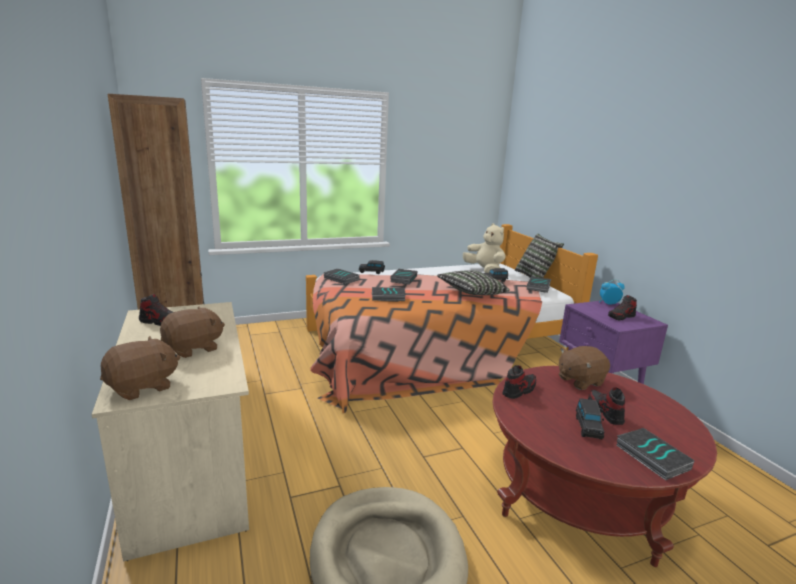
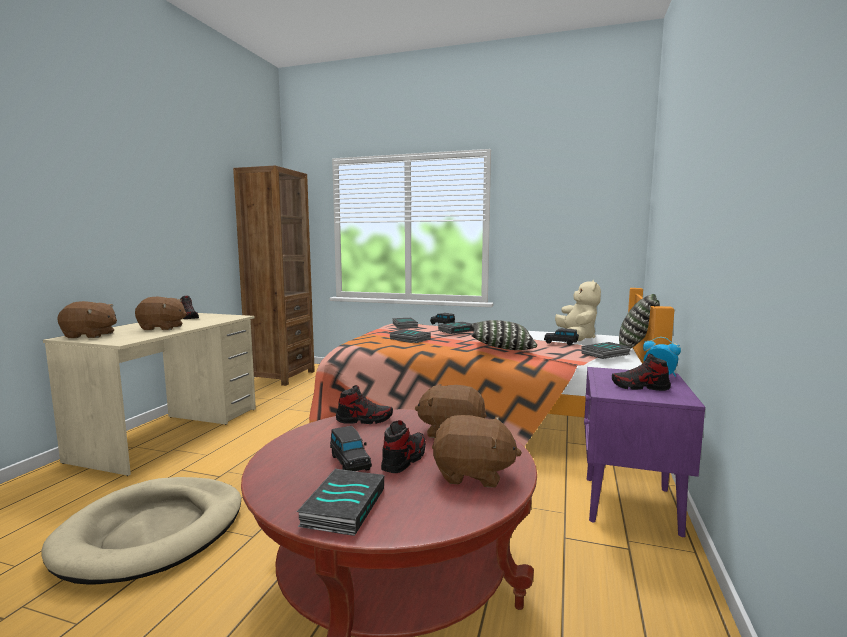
camera: 40 degrees right, 10 degrees down
(588, 427) = (349, 462): black toy car -> black toy car turned 75 degrees counterclockwise
(648, 407) = (473, 474): none -> brown plush toy

